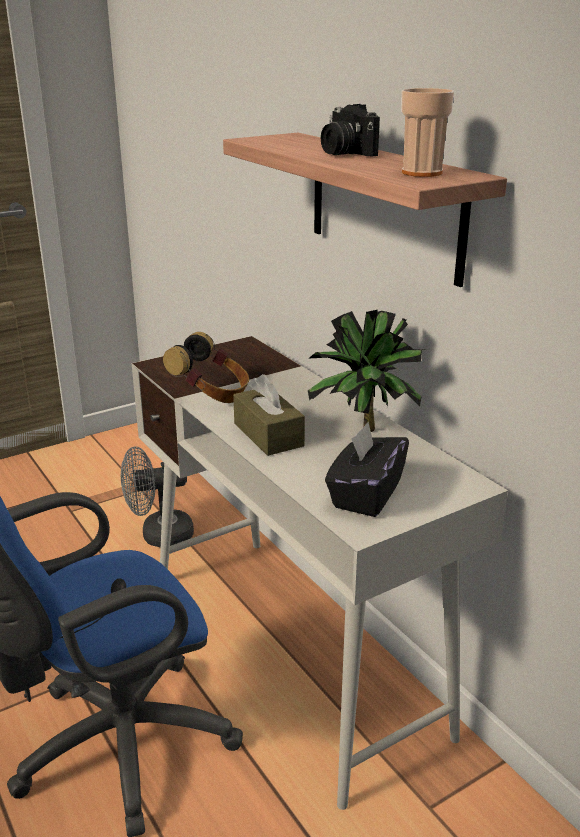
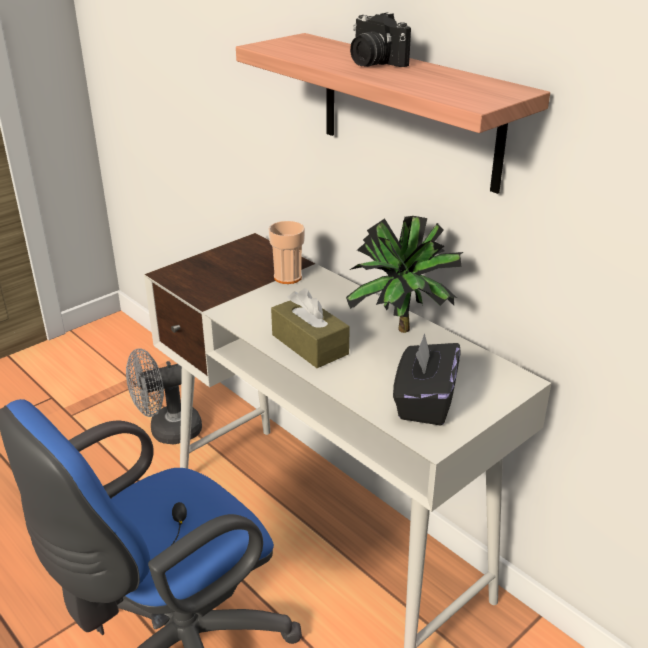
camera: 10 degrees left, 5 degrees up
(211, 395) = (238, 304): headphones -> none
(422, 173) = (467, 89): cup -> cup (288, 277)

